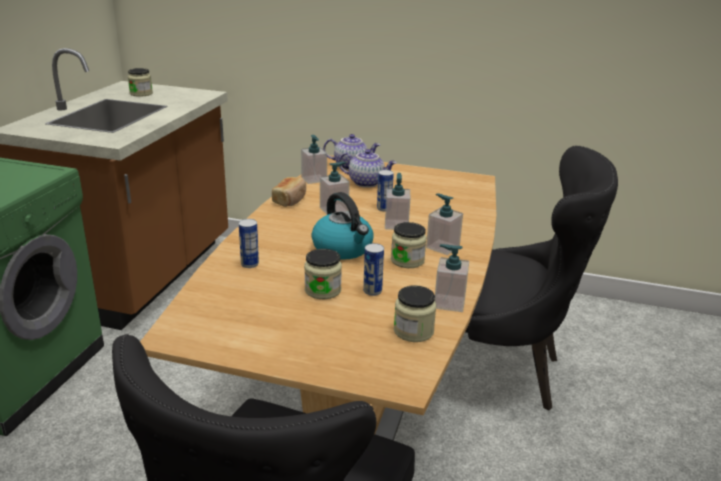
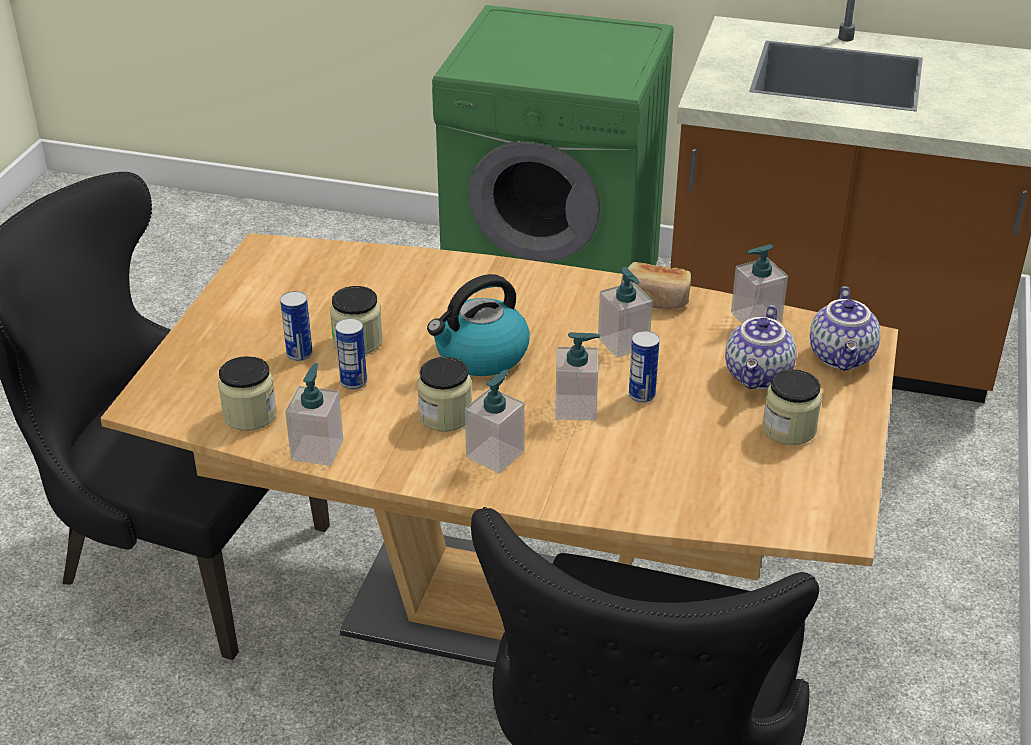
camera: 90 degrees right, 10 degrees up
(141, 93) = (974, 79): jar -> jar (789, 429)
(249, 264) = (429, 281): can -> can (299, 354)

